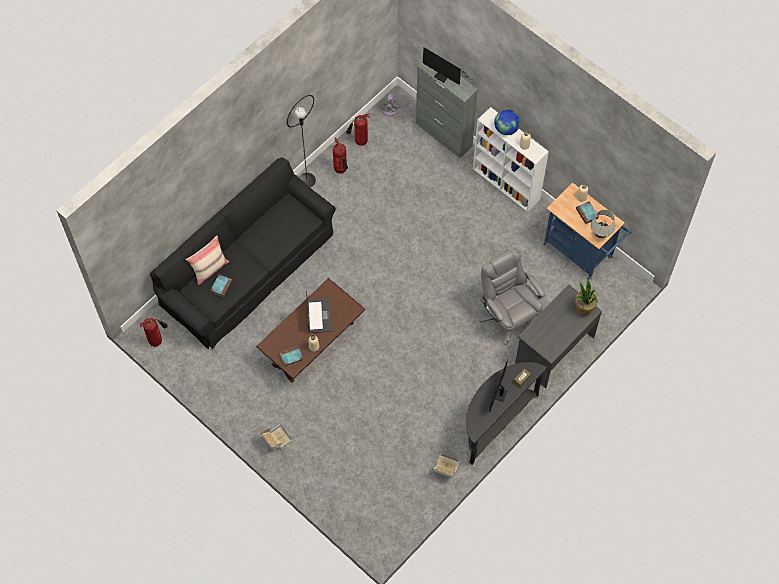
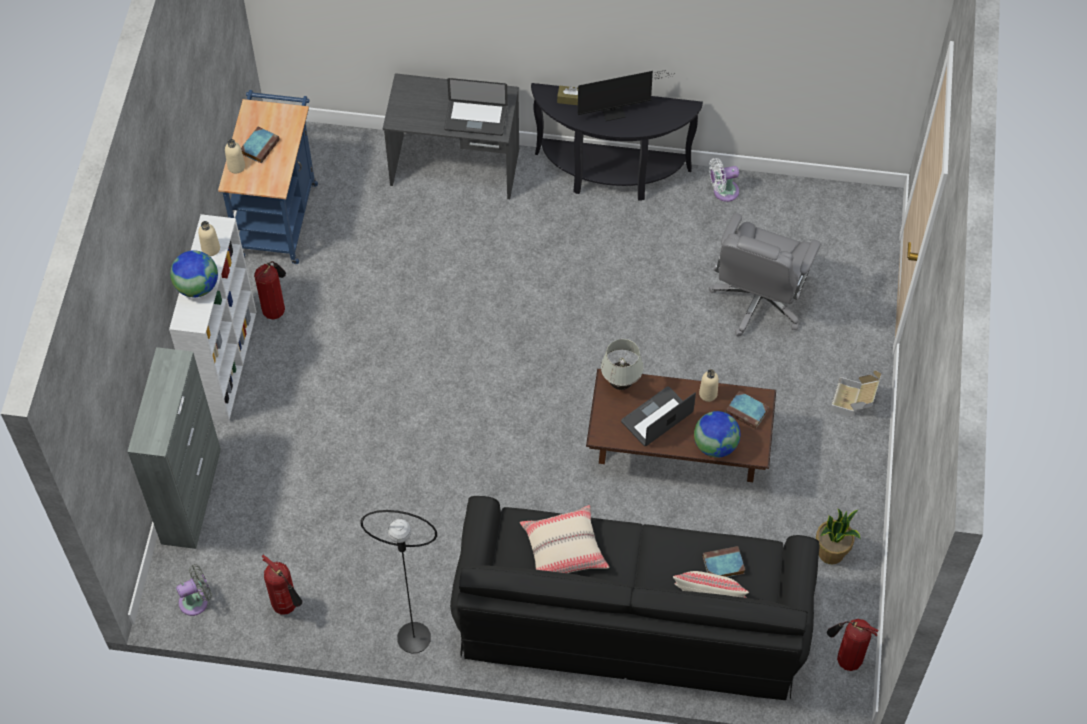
camera: 125 degrees left, 5 degrees down
(280, 229) = (563, 550): none -> beige pillow
(285, 331) = (715, 445): none -> globe
(341, 170) = (360, 599): fire extinguisher -> fire extinguisher (275, 309)
(443, 77) = (164, 405): monitor -> none
(445, 470) = (723, 191): cardboard box -> white fan
(508, 316) = (444, 244): grey office chair -> grey office chair (758, 301)
(543, 330) = (475, 119): none -> laptop
(583, 309) = (408, 93): potted plant -> potted plant (831, 553)
(600, 234) = (283, 115): white table lamp -> white table lamp (621, 383)

